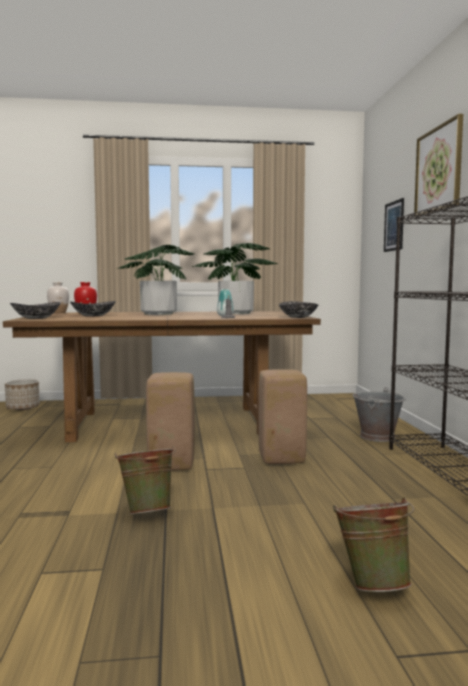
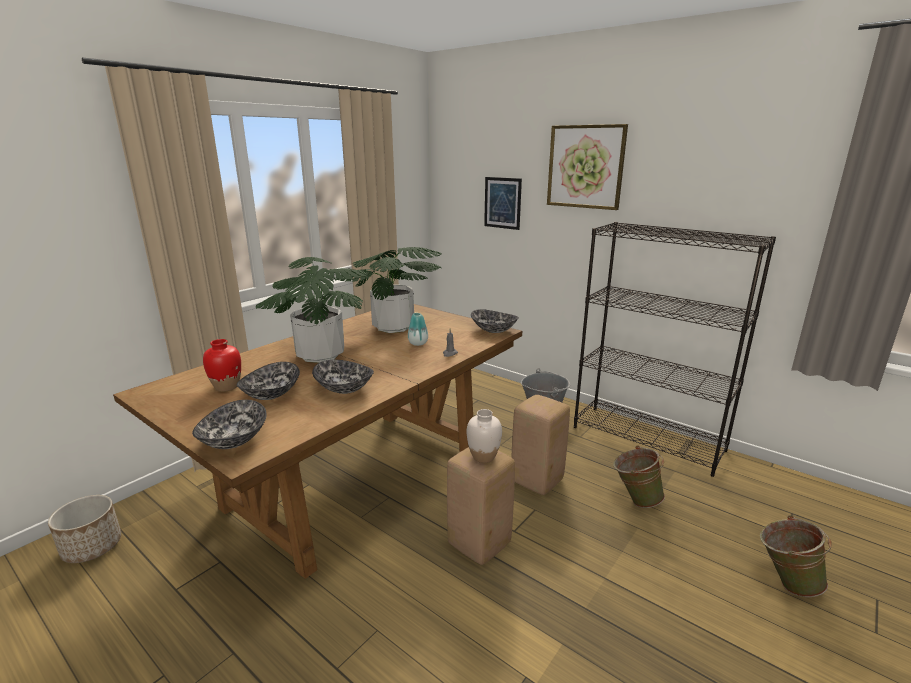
camera: 45 degrees left, 15 degrees up
(58, 312) = (151, 391): white vase -> white vase (483, 456)
(127, 317) = (345, 388): none -> bowl
(147, 512) = (579, 621): green bucket -> green bucket (634, 499)

